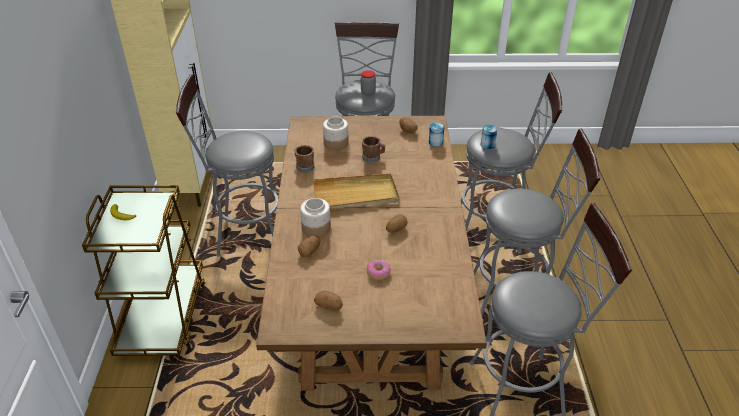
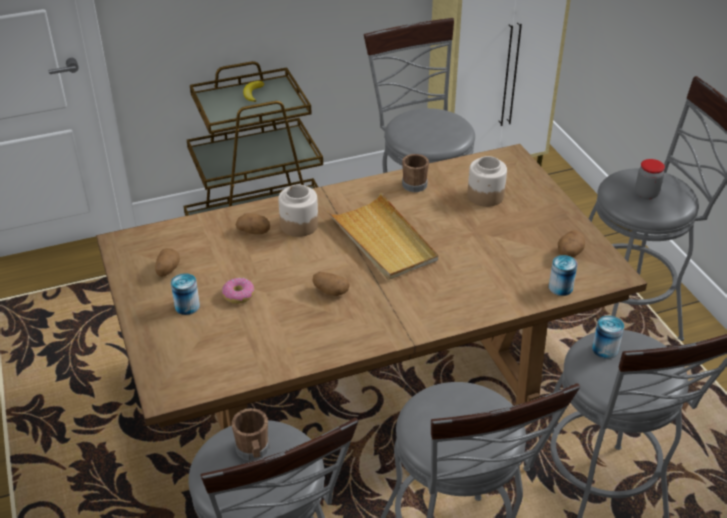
camera: 70 degrees right, 0 degrees up
(373, 158) = (475, 236): brown mug -> brown mug (253, 451)
(377, 302) = (187, 306): none -> can

